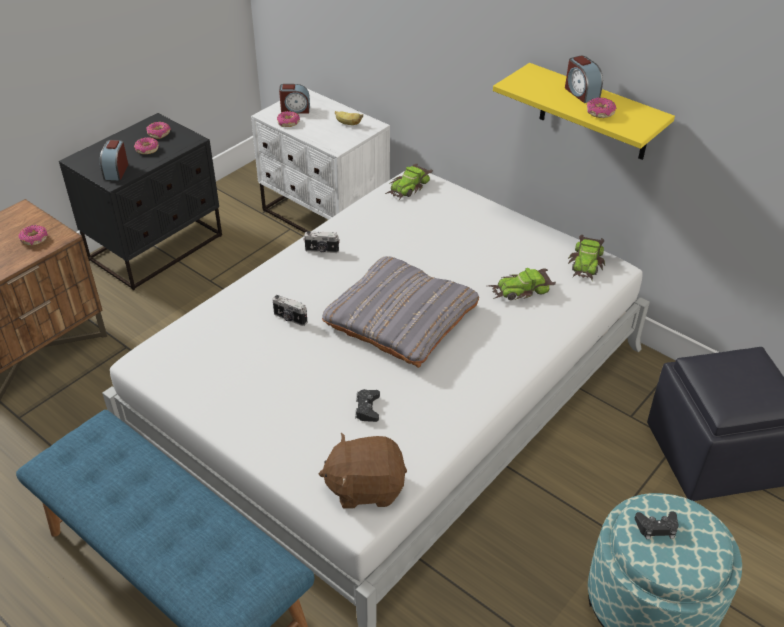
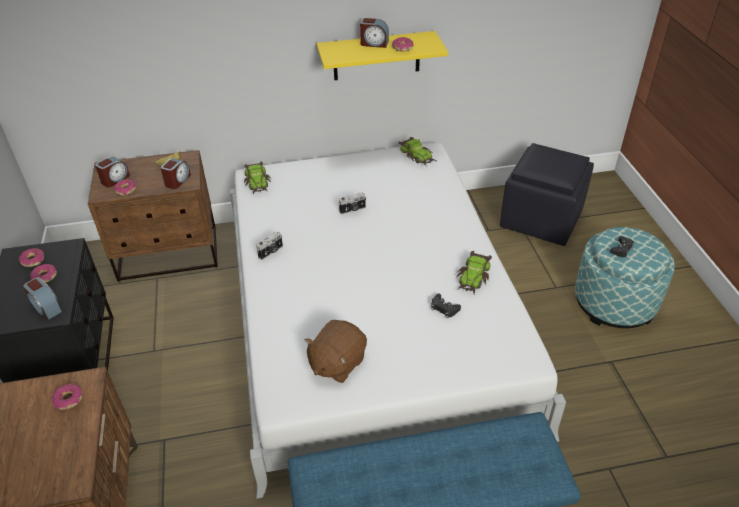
camera: 50 degrees left, 0 degrees up
(289, 319) = (323, 301): camera -> camera (353, 210)
(324, 217) = (169, 254): white nightstand -> brown nightstand
(332, 139) = (177, 181): none -> alarm clock
(365, 487) = (509, 344): brown plush toy -> brown plush toy (337, 363)
(401, 317) = (379, 250): grey pillow -> none
(520, 290) = (412, 190): toy car -> toy car (473, 276)

